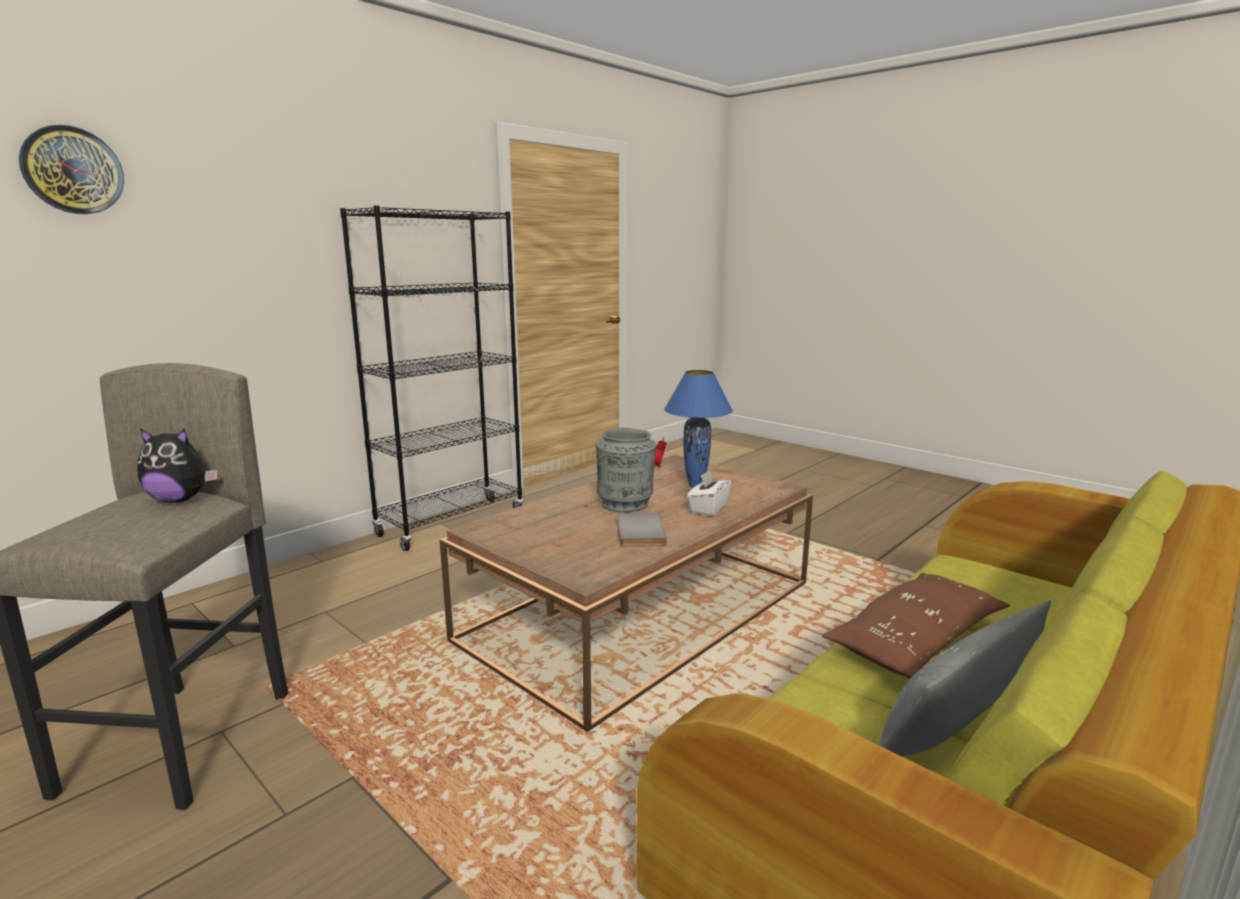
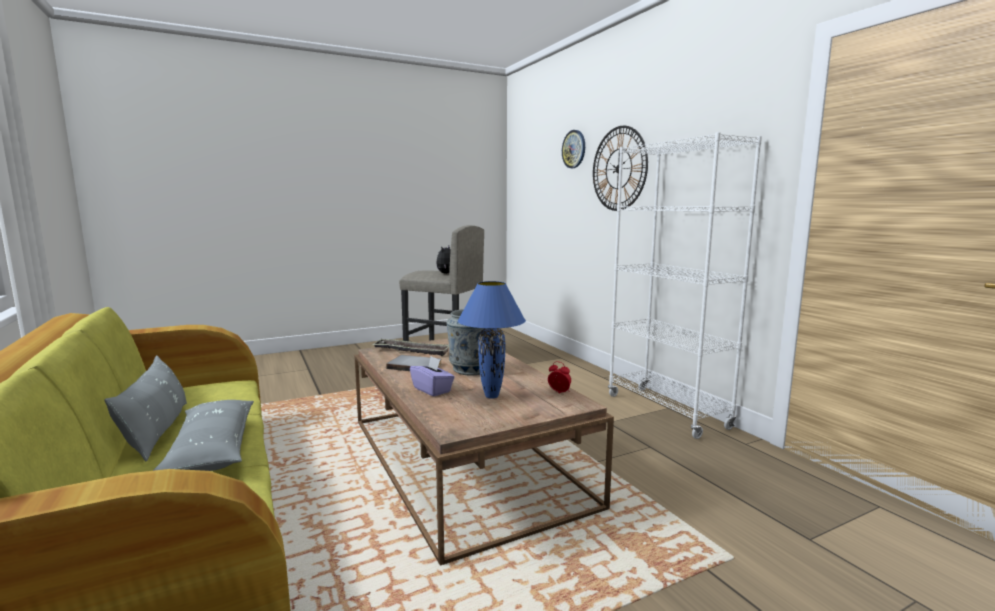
camera: 110 degrees right, 5 degrees down
(245, 228) = (618, 169): none -> wall clock
(451, 523) = (666, 411): black bookcase -> white bookcase
(571, 550) = (411, 351): none -> tray
(708, 508) = (432, 390): white tissue box -> purple tissue box
(916, 641) = (211, 449): brown pillow -> grey pillow

